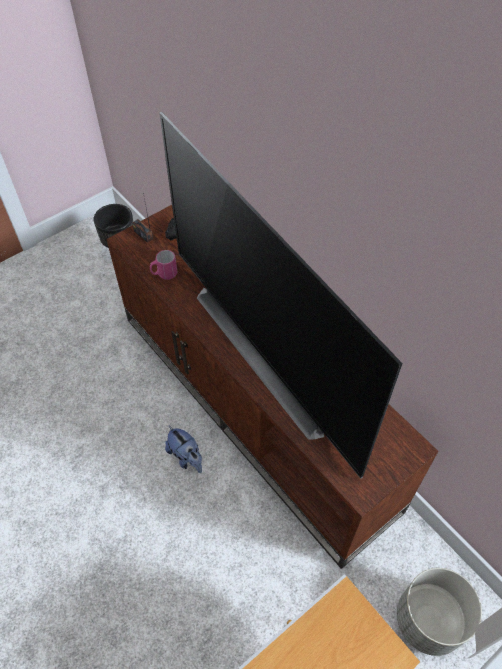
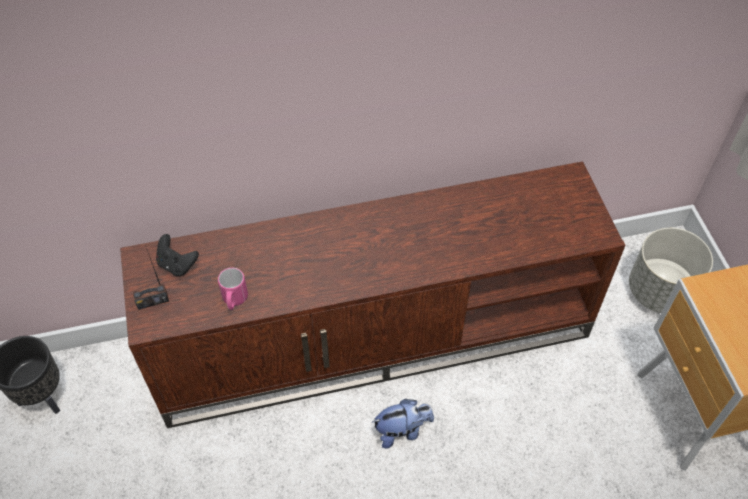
camera: 65 degrees left, 0 degrees up
(270, 350) = (405, 240): television -> none

